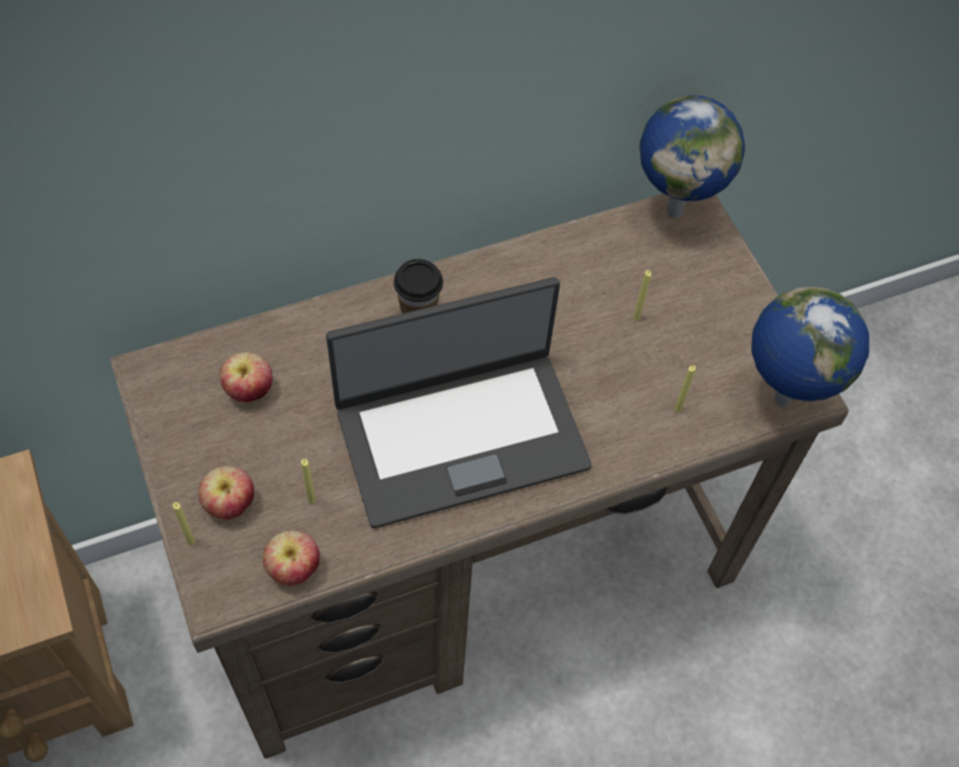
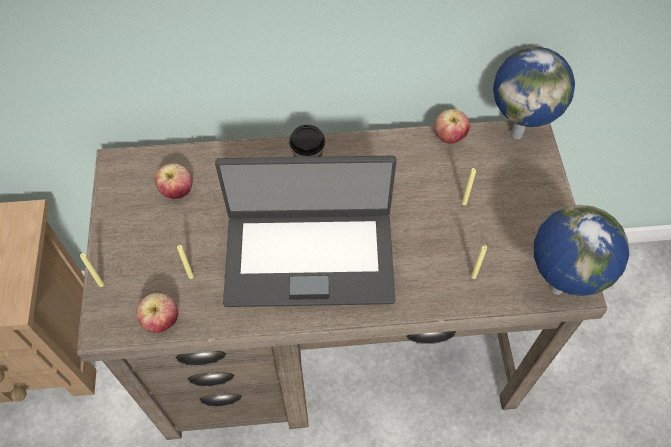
camera: 20 degrees right, 0 degrees up
(230, 504) = (136, 265): apple -> apple (449, 137)

